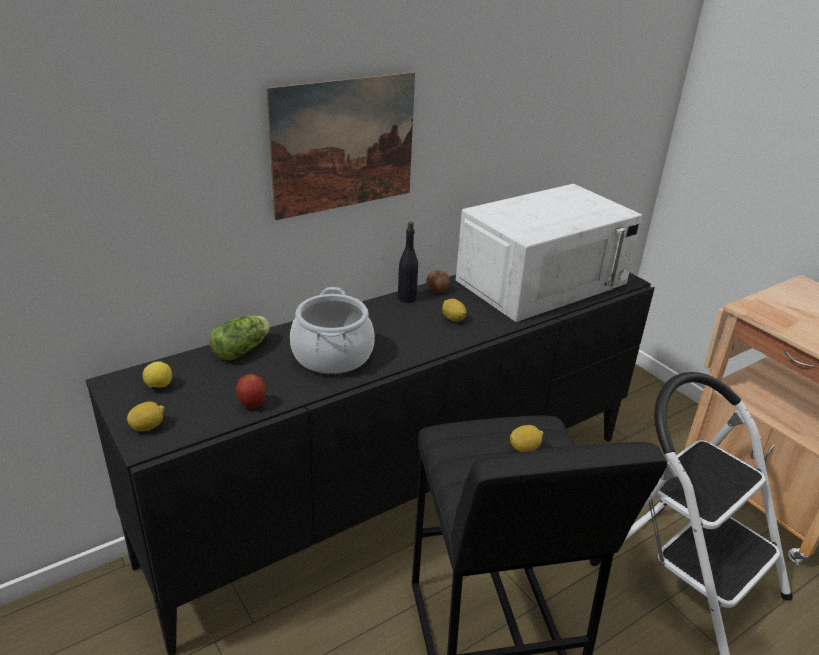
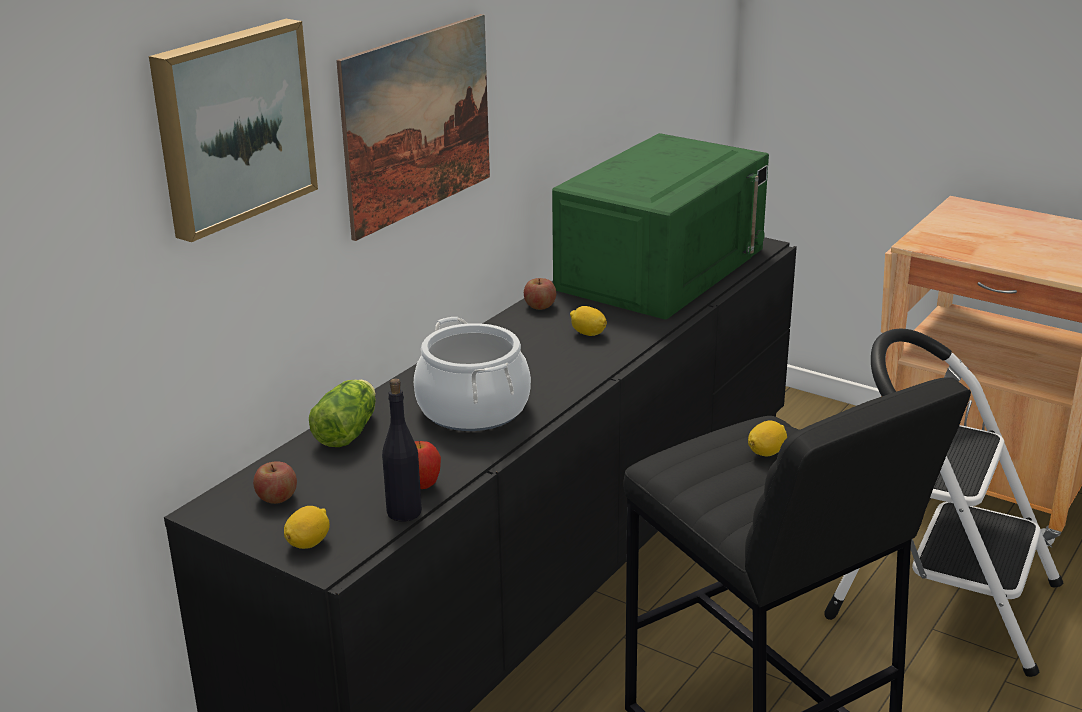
camera: 20 degrees left, 5 degrees down
(159, 386) = (277, 497): lemon -> apple
(160, 122) = (231, 126): none -> picture
(406, 298) = (509, 324): black bottle -> black bottle (404, 512)
(542, 281) = (661, 267): white microwave -> green microwave

